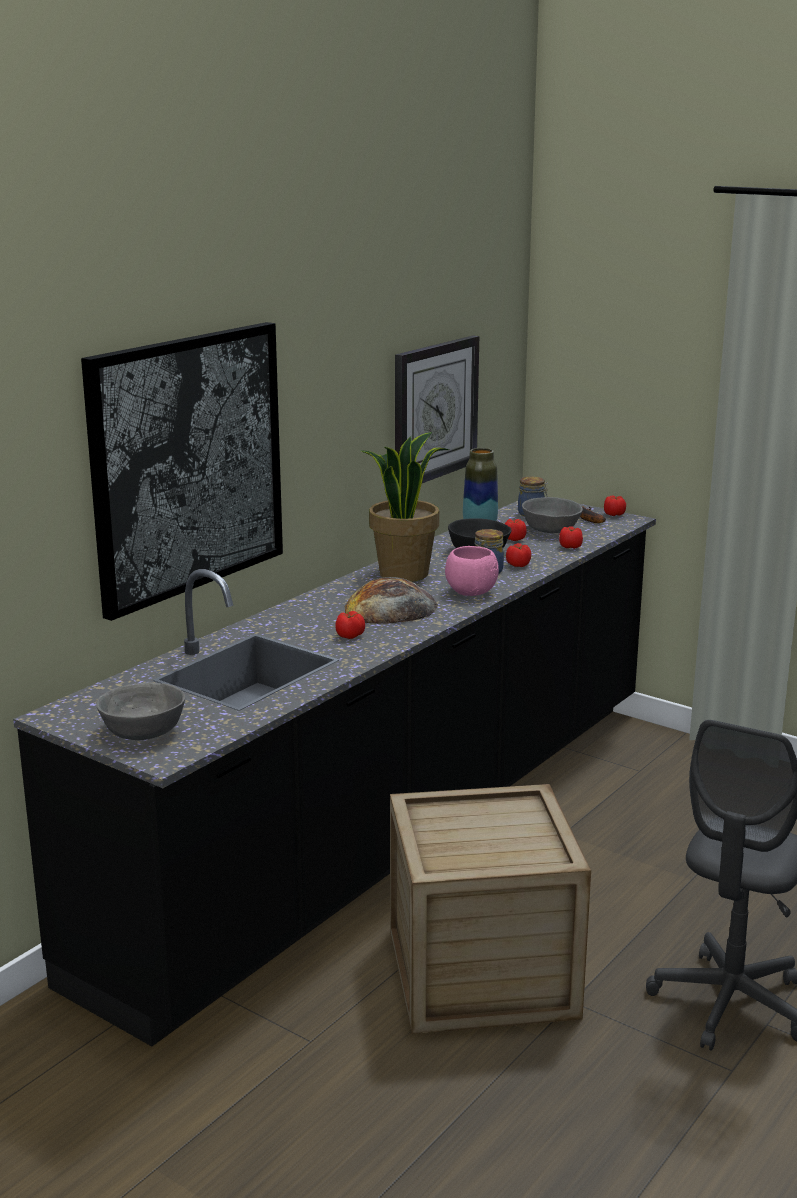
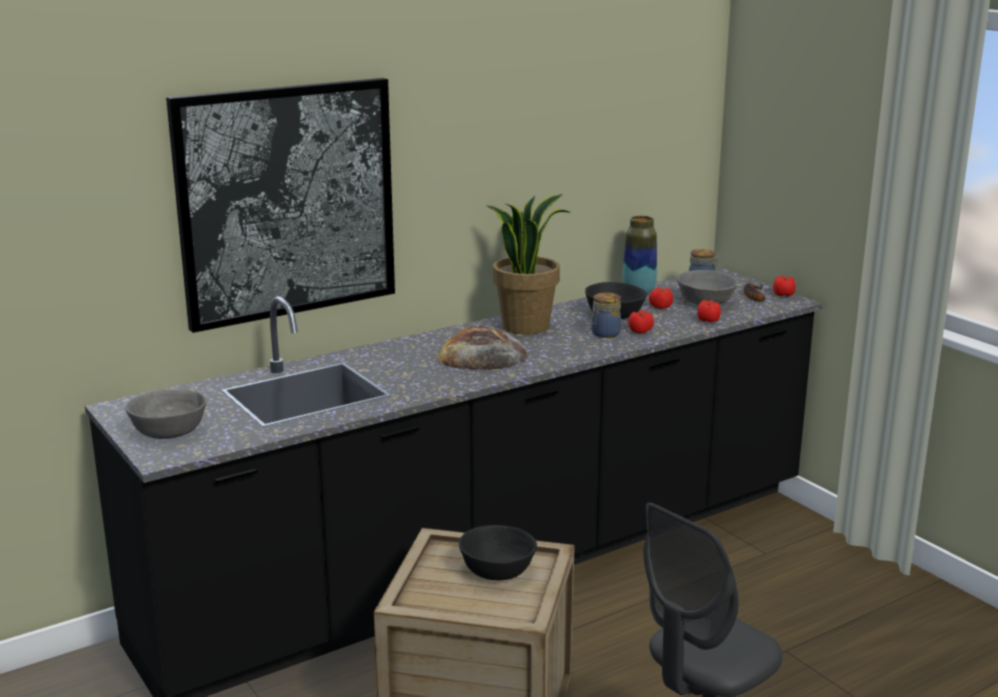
camera: 20 degrees right, 0 degrees up
(350, 636) = (422, 375): tomato -> none
(434, 411) = (594, 176): wall clock -> none
(470, 592) = (570, 350): pink bowl -> none
(494, 821) = (497, 570): none -> black bowl

